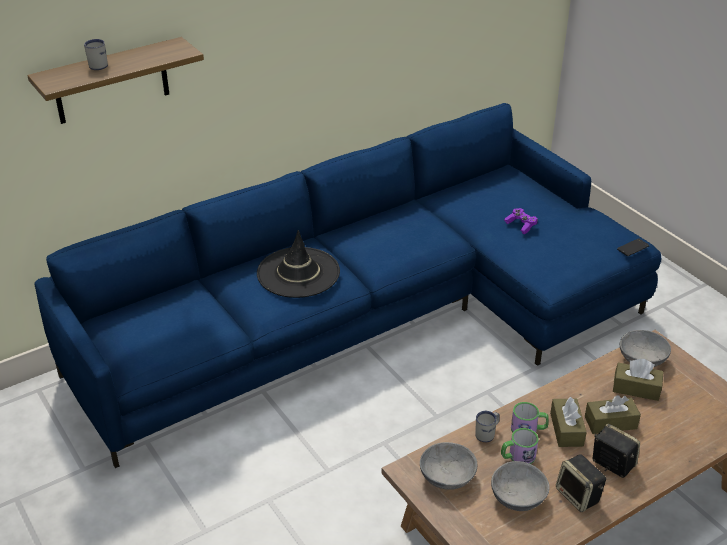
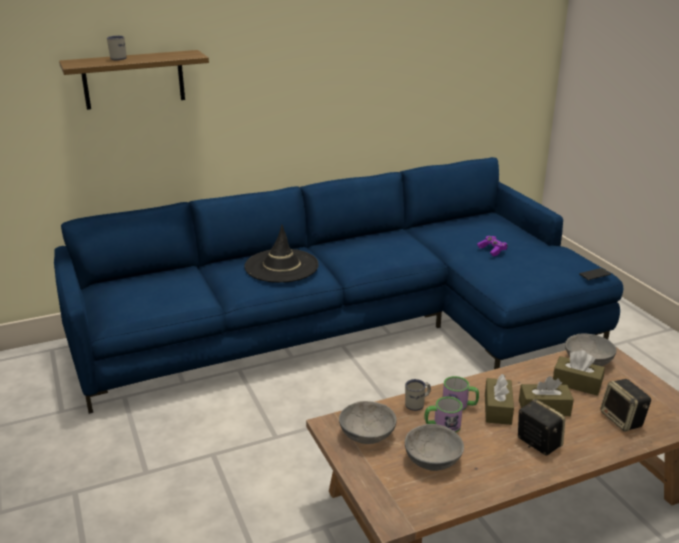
camera: 10 degrees right, 10 degrees down
(579, 496) = (496, 466): speaker -> speaker (623, 420)

